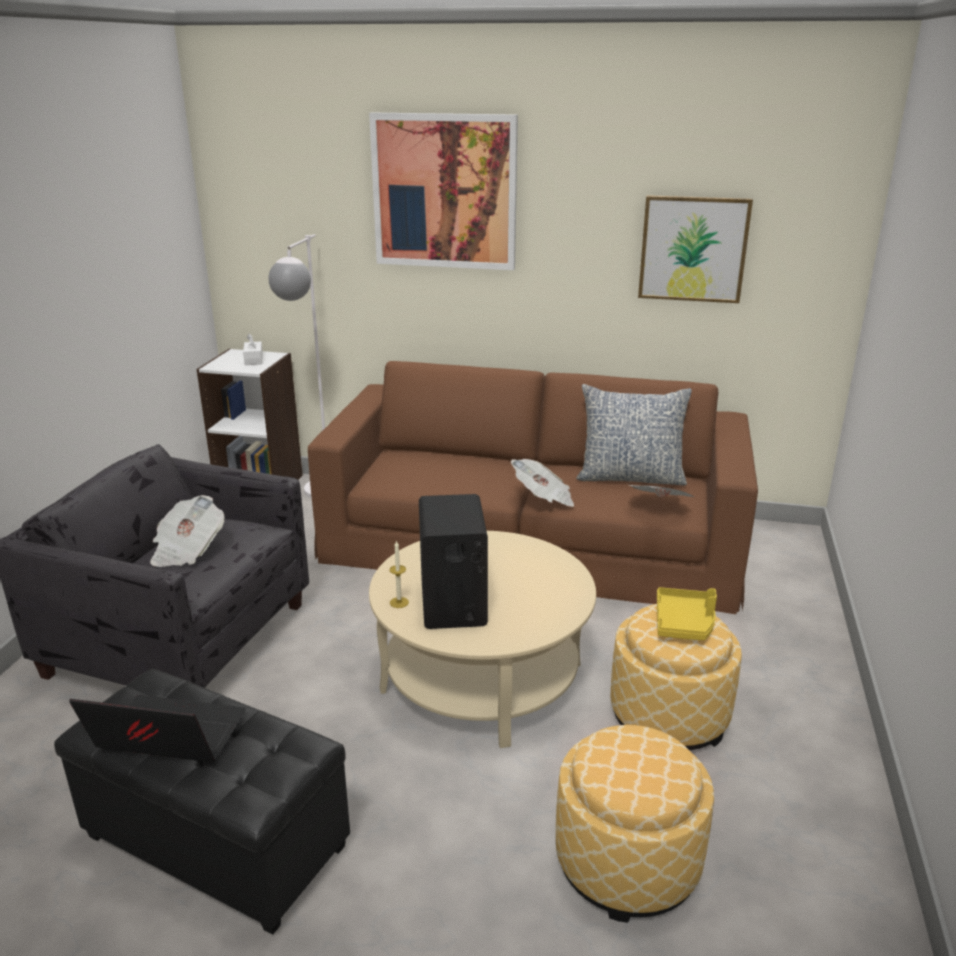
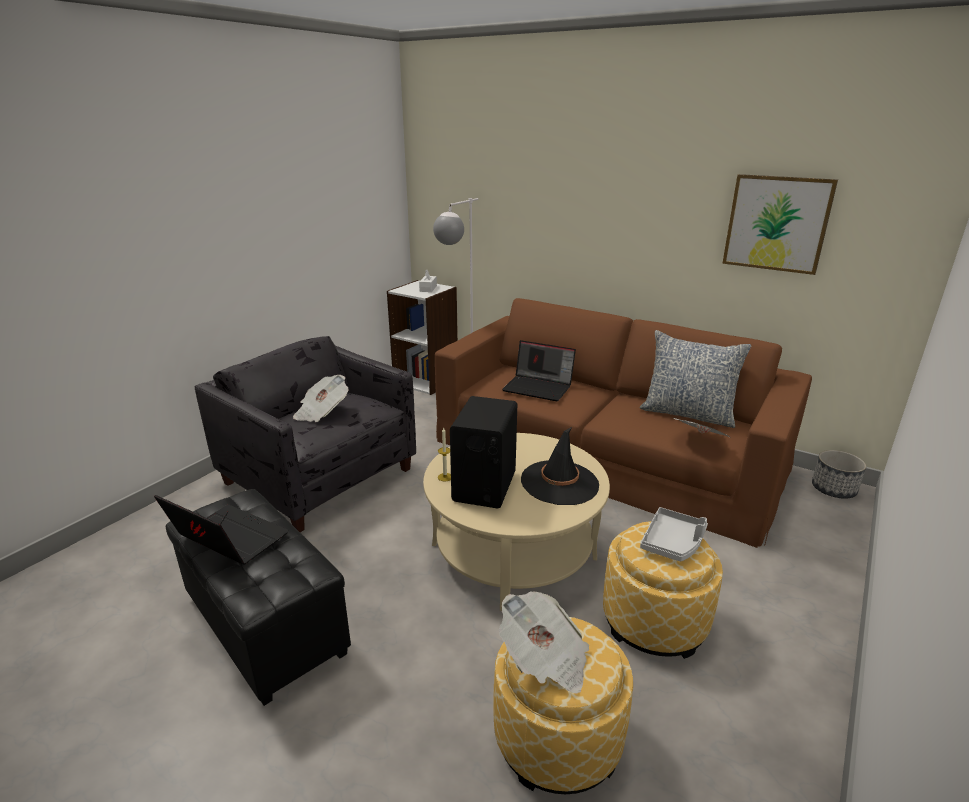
camera: 20 degrees right, 0 degrees up
(444, 192) = (573, 168): picture -> none
(447, 472) = (539, 387): none -> laptop
(536, 582) = (559, 483): none -> black hat
(543, 498) = (604, 419): newspaper -> newspaper (544, 659)
(684, 623) = (673, 542): yellow tray -> grey tray
(783, 535) = (833, 489): none -> planter

